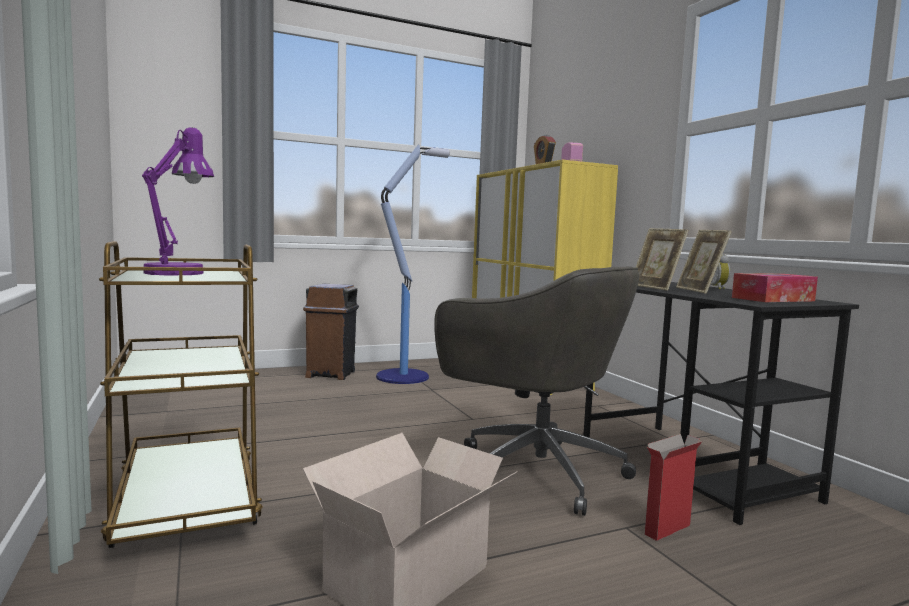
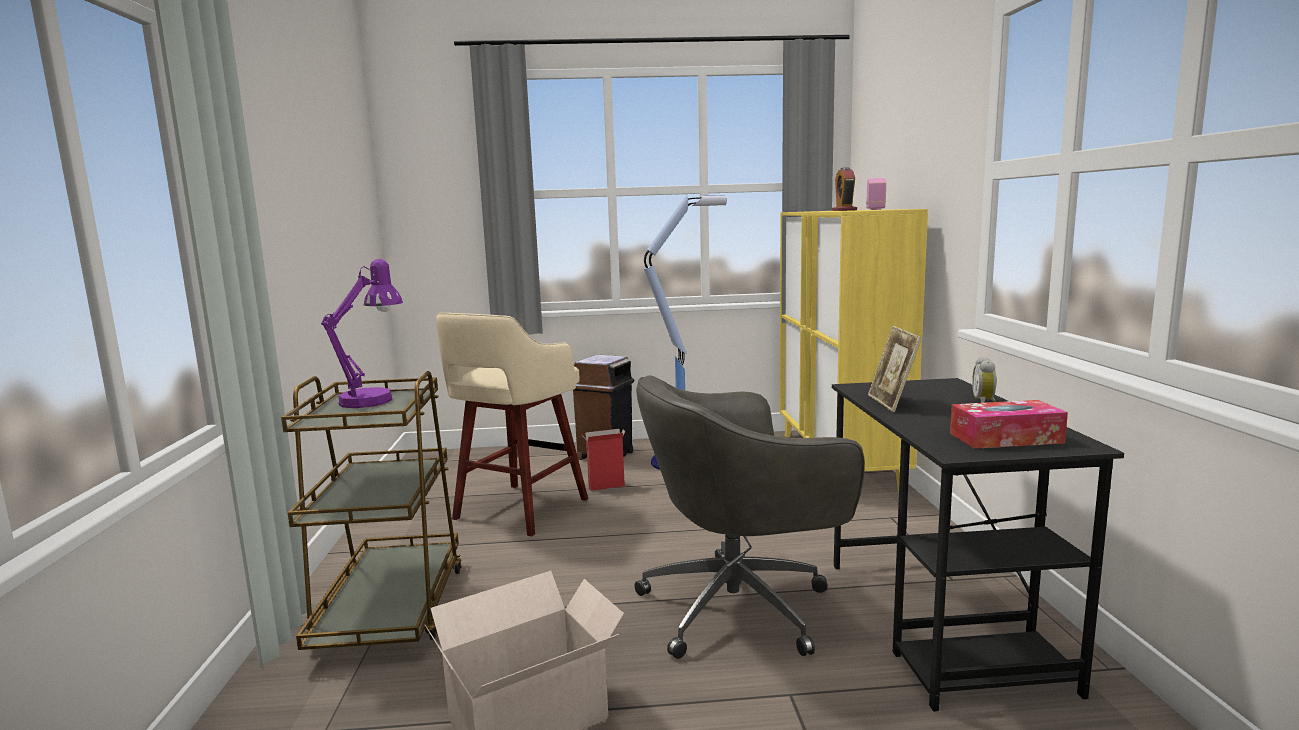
camera: 20 degrees right, 5 degrees up
(274, 416) = (518, 510): none -> beige stool
(533, 470) = (740, 606): grey office chair -> grey office chair turned 105 degrees clockwise
(667, 530) = (835, 705): cardboard box -> cardboard box (605, 487)
(699, 291) = (942, 411): picture frame -> none

